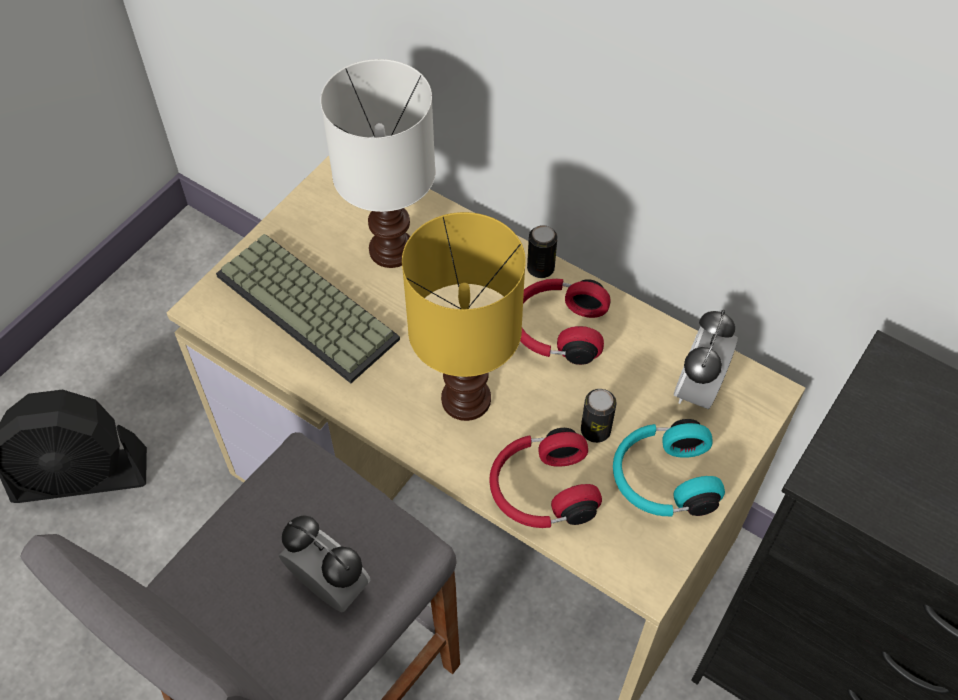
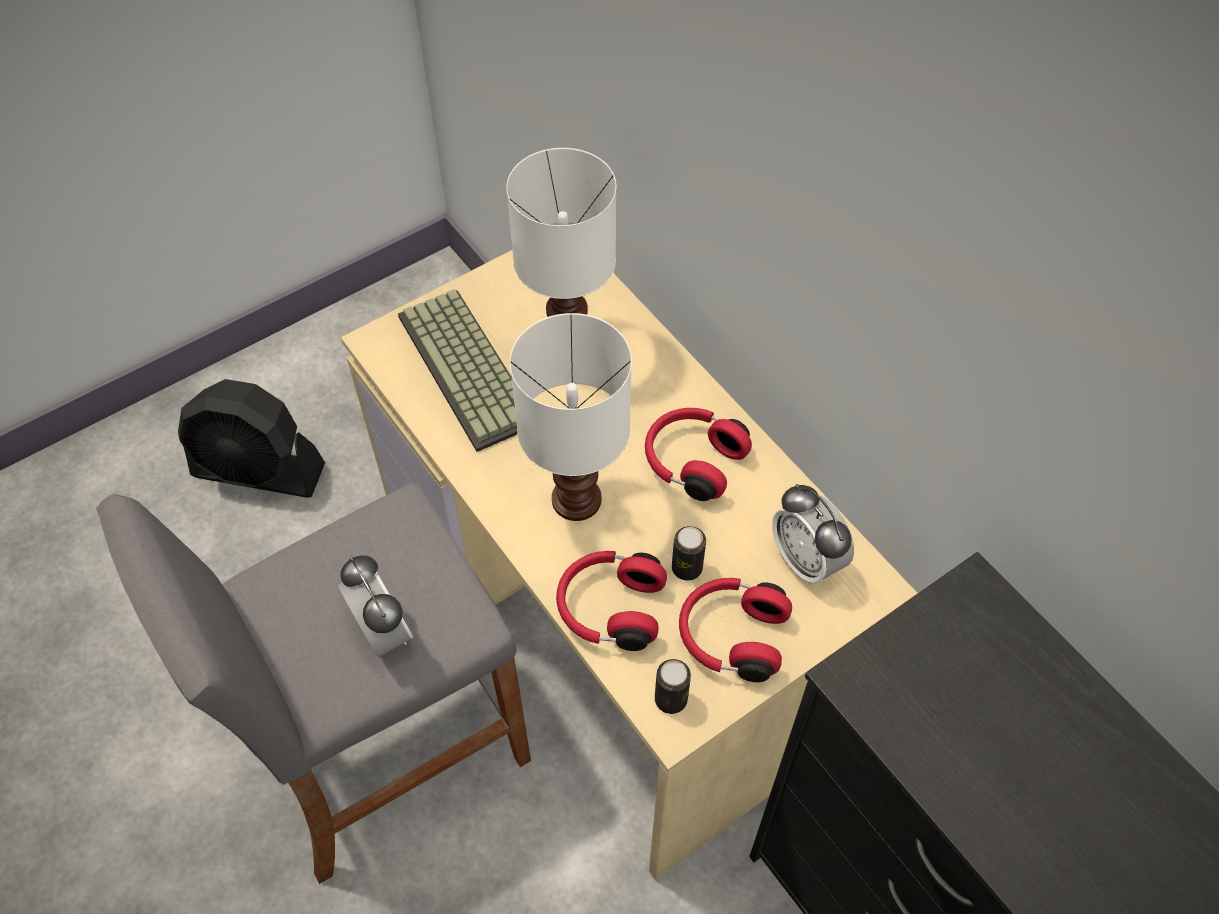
camera: 20 degrees right, 0 degrees up
(466, 397) = (577, 498): yellow table lamp -> white table lamp
(540, 268) = (702, 396): can -> can (671, 699)
(662, 480) = (730, 636): turquoise headphones -> red headphones
(698, 389) = (806, 560): alarm clock -> alarm clock turned 75 degrees counterclockwise

